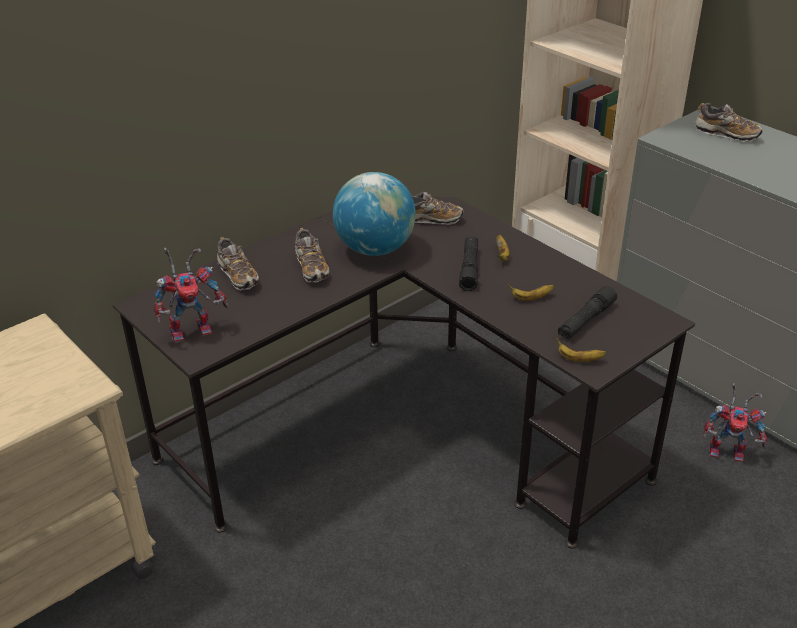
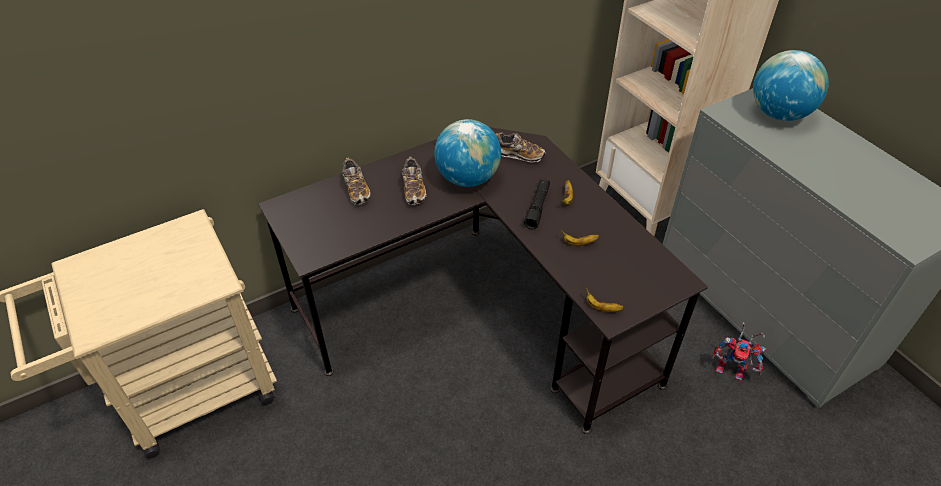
camera: 10 degrees right, 10 degrees up
(193, 328) = (311, 234): toy robot -> none
(586, 320) = (618, 271): black flashlight -> none
(726, 134) = (779, 114): shoe -> globe

